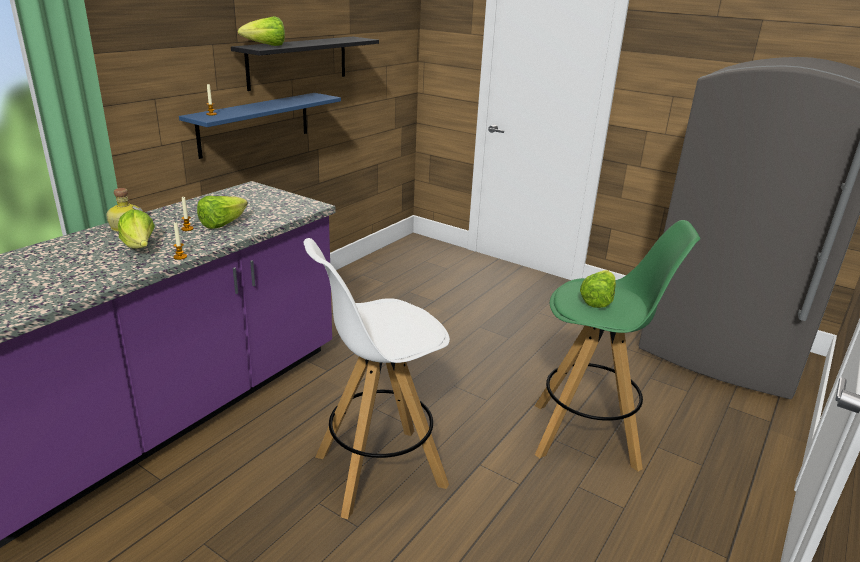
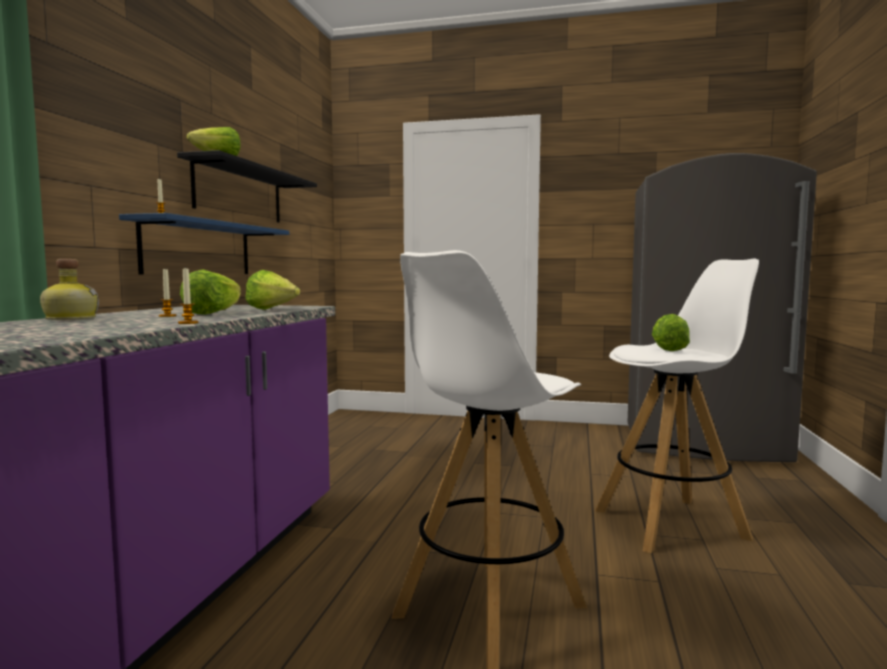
camera: 20 degrees left, 20 degrees down
(140, 247) = (113, 323): lettuce -> lettuce (273, 310)
(587, 435) = (672, 524): green stool -> white stool

